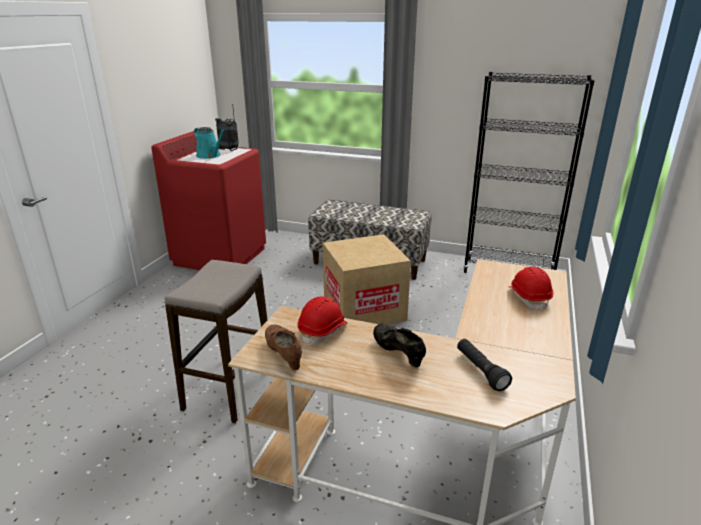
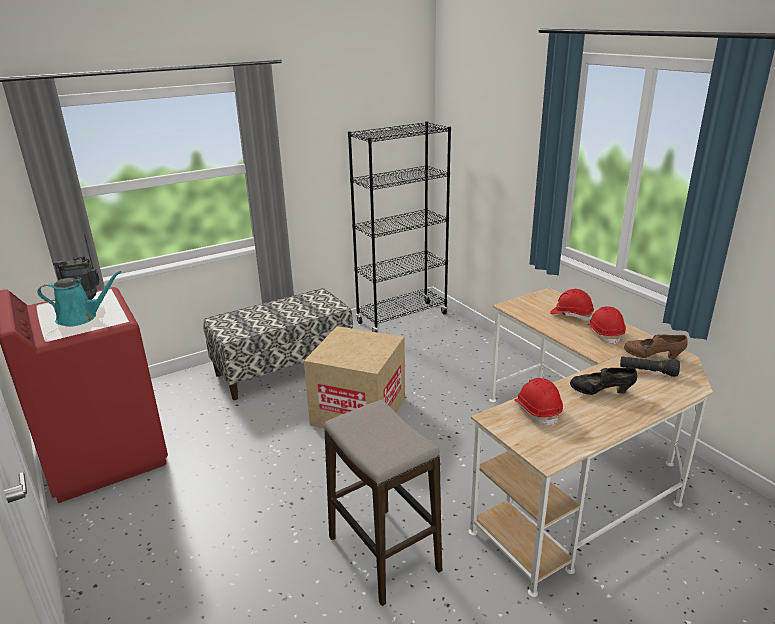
camera: 50 degrees left, 0 degrees up
(284, 355) = (559, 442): brown shoe -> brown shoe (652, 357)
(522, 325) = (605, 334): none -> red hard hat

